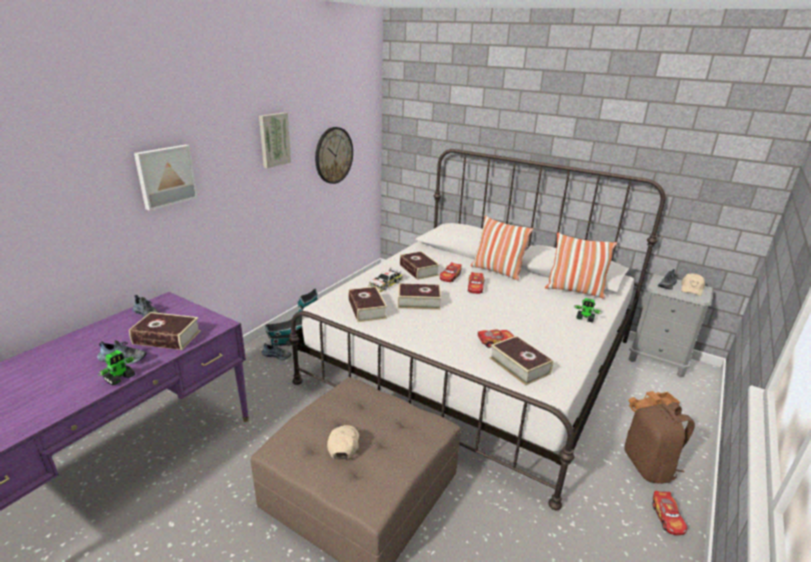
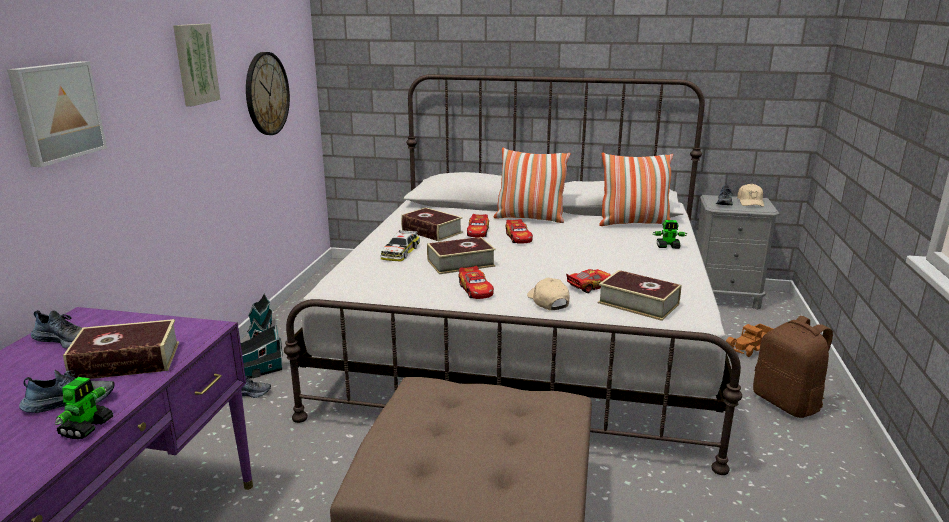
camera: 20 degrees left, 5 degrees down
(343, 444) = (465, 451): beige cap -> beige cap (548, 301)
(367, 309) = (399, 282): book -> none
(667, 518) = (838, 448): toy car -> toy car (475, 290)

